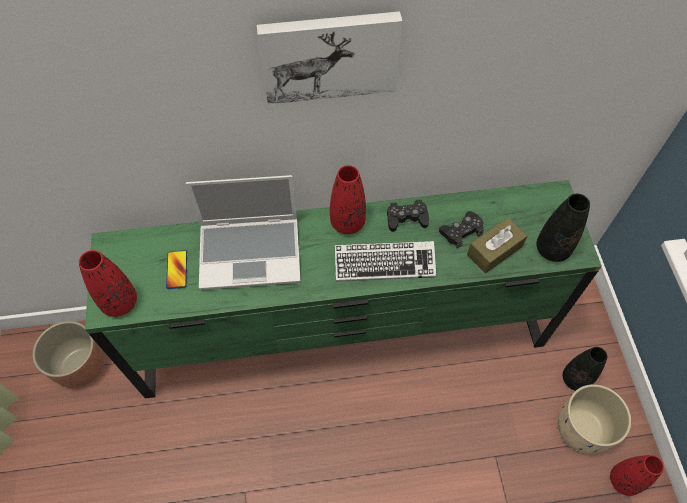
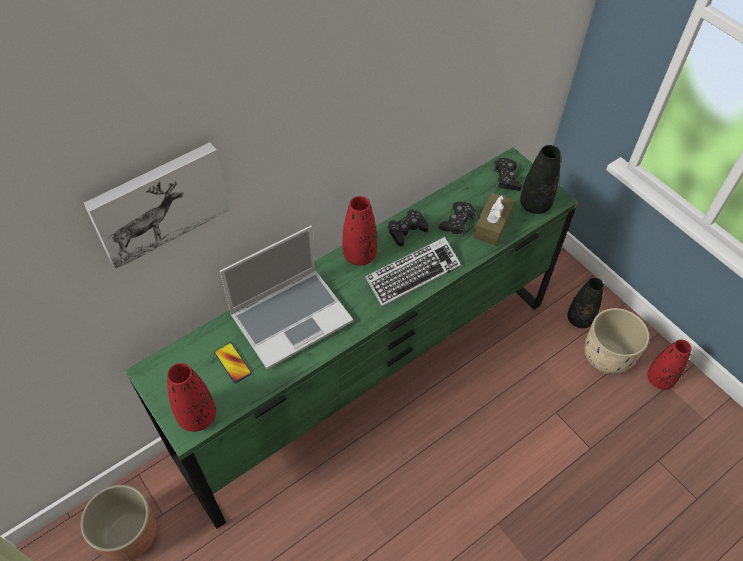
camera: 30 degrees left, 5 degrees down
(329, 55) = (327, 99): picture -> picture (159, 202)
(540, 209) = (506, 178): none -> black game controller

